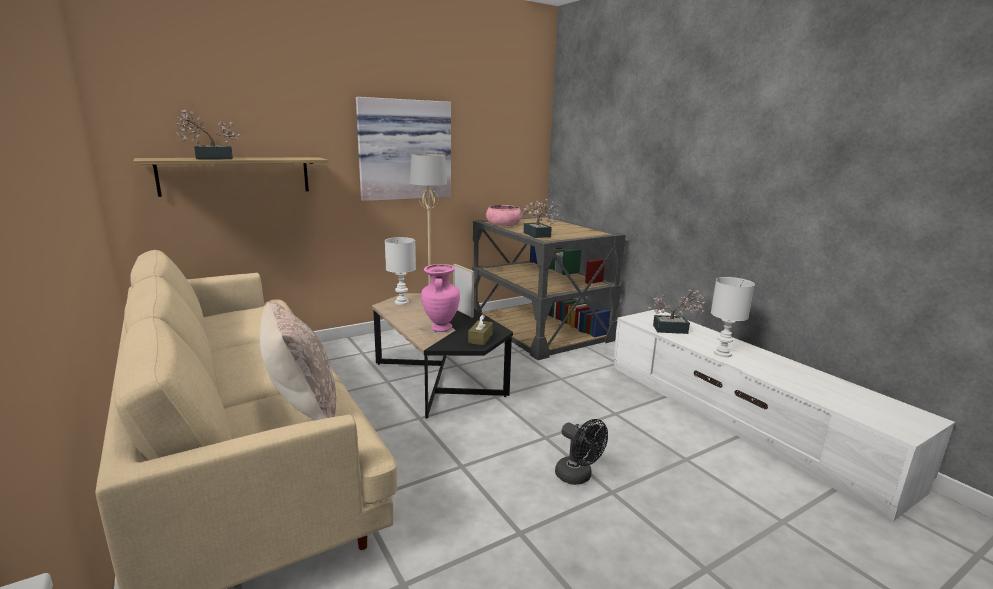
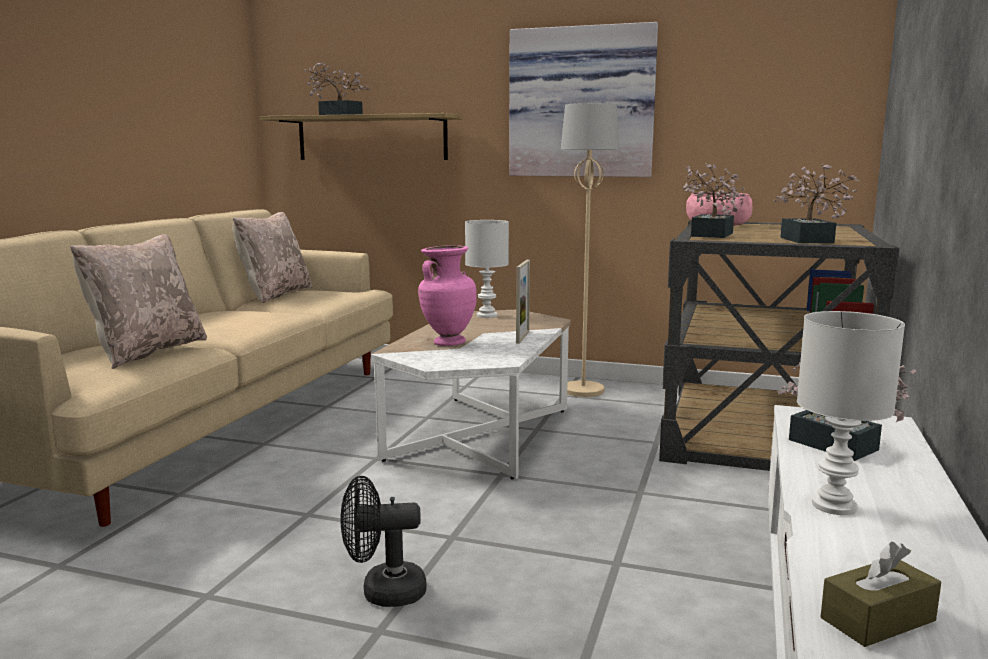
camera: 50 degrees right, 5 degrees down
(214, 325) = (274, 294): none -> beige pillow
(438, 380) = (479, 434): black coffee table -> white coffee table
(480, 338) = (457, 361): brown tissue box -> brown tissue box (877, 619)
(578, 477) = (383, 592): black fan -> black fan turned 75 degrees clockwise
(584, 234) = (808, 241): none -> potted plant

